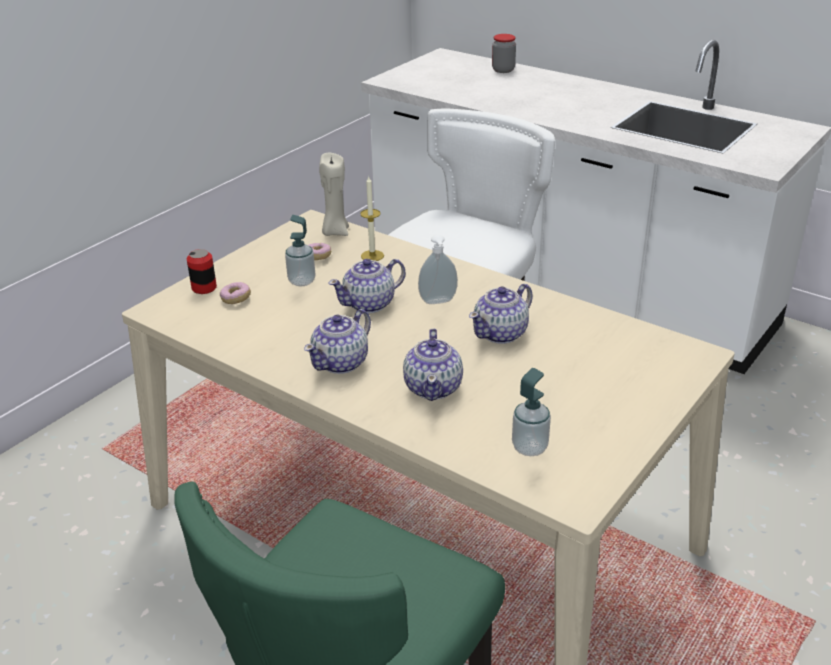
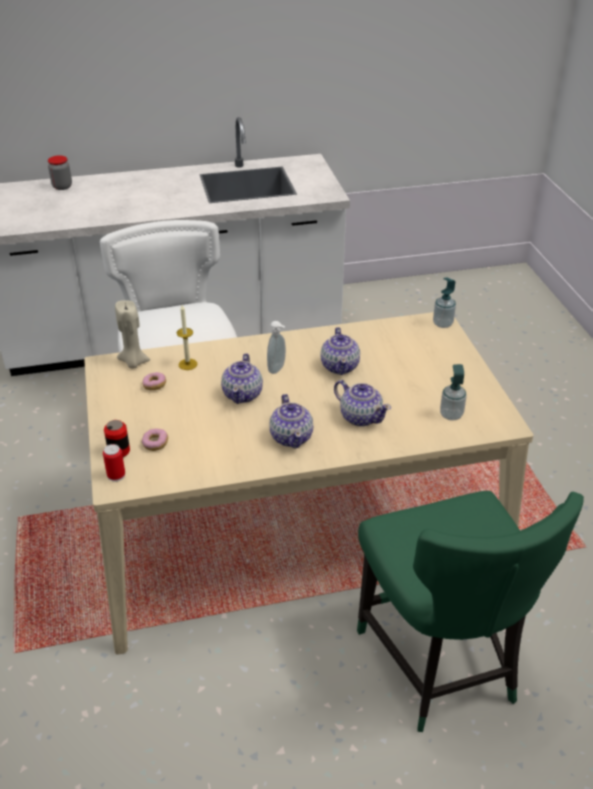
camera: 50 degrees left, 5 degrees up
(170, 303) = (116, 475): none -> can
(302, 281) = (175, 406): soap dispenser -> soap dispenser (442, 324)

